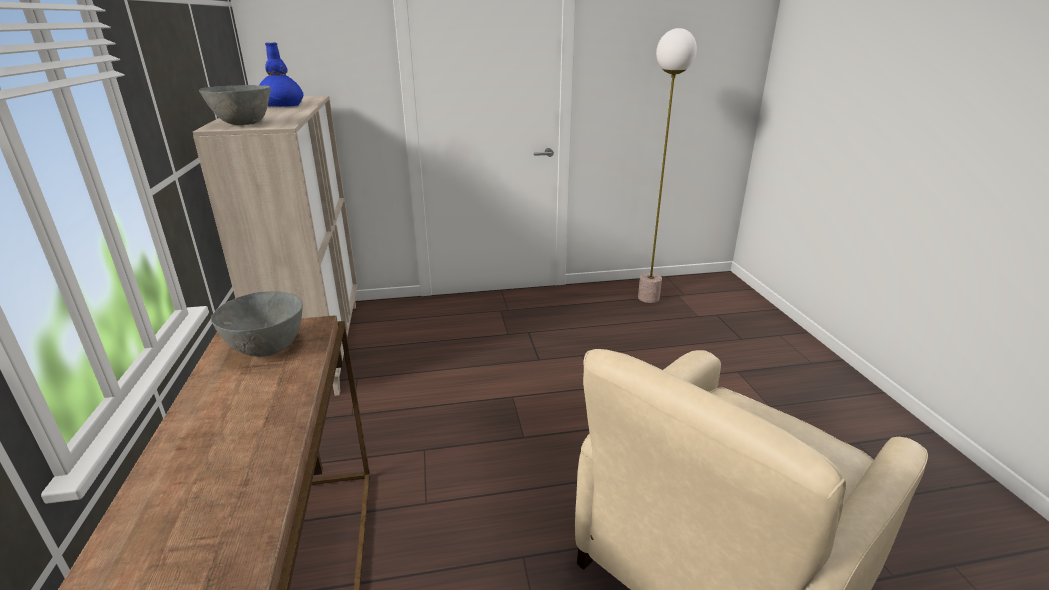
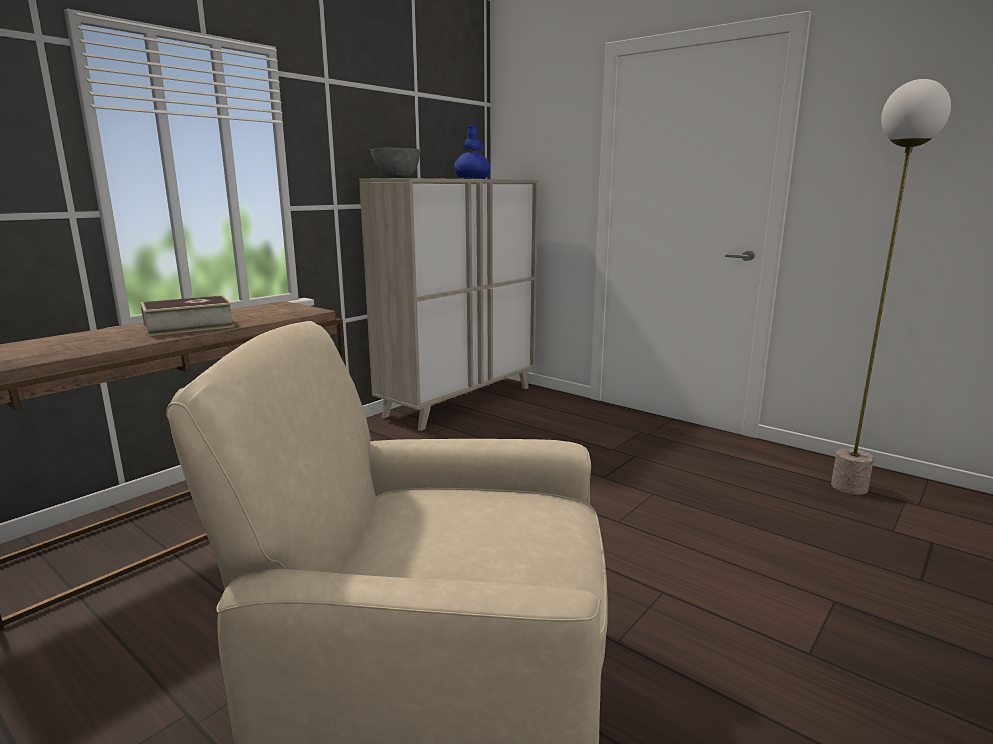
camera: 50 degrees right, 10 degrees down
(249, 417) = (189, 326): none -> book
(268, 349) = (268, 311): grey bowl -> none

